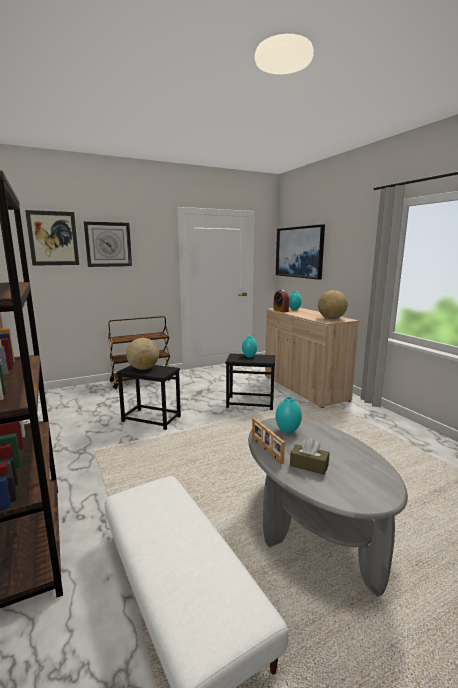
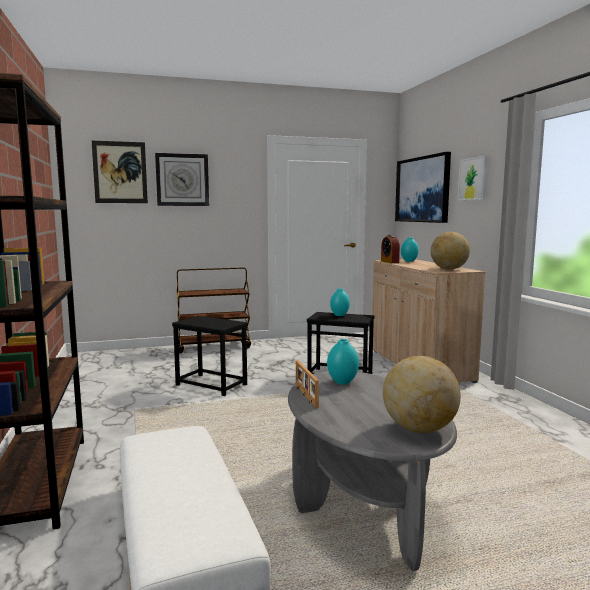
camera: 10 degrees right, 5 degrees down
(143, 368) = (204, 321): globe -> globe (419, 429)
(309, 465) = (347, 411): brown tissue box -> none
(344, 247) = (473, 179): none -> picture

